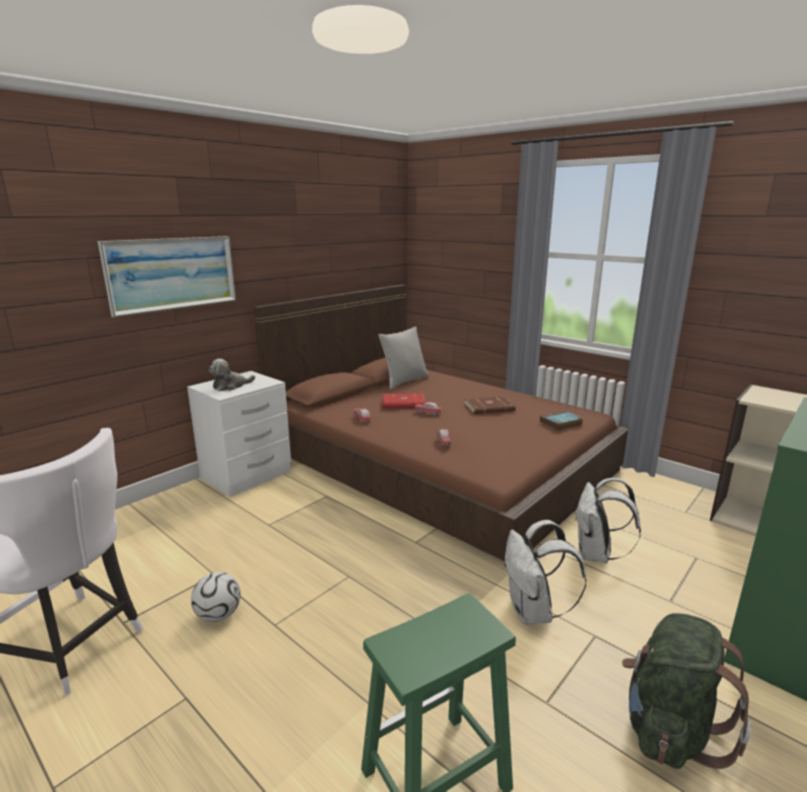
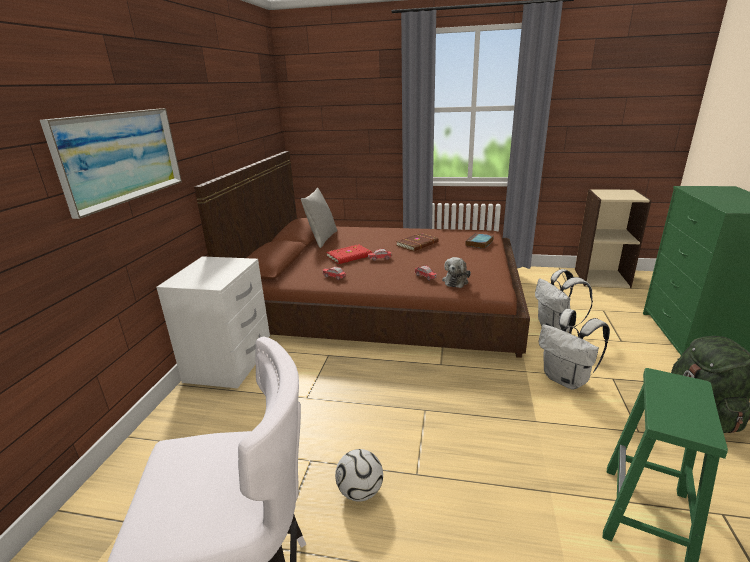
camera: 30 degrees left, 5 degrees up
(231, 386) = (208, 275): plush toy -> plush toy (456, 281)

